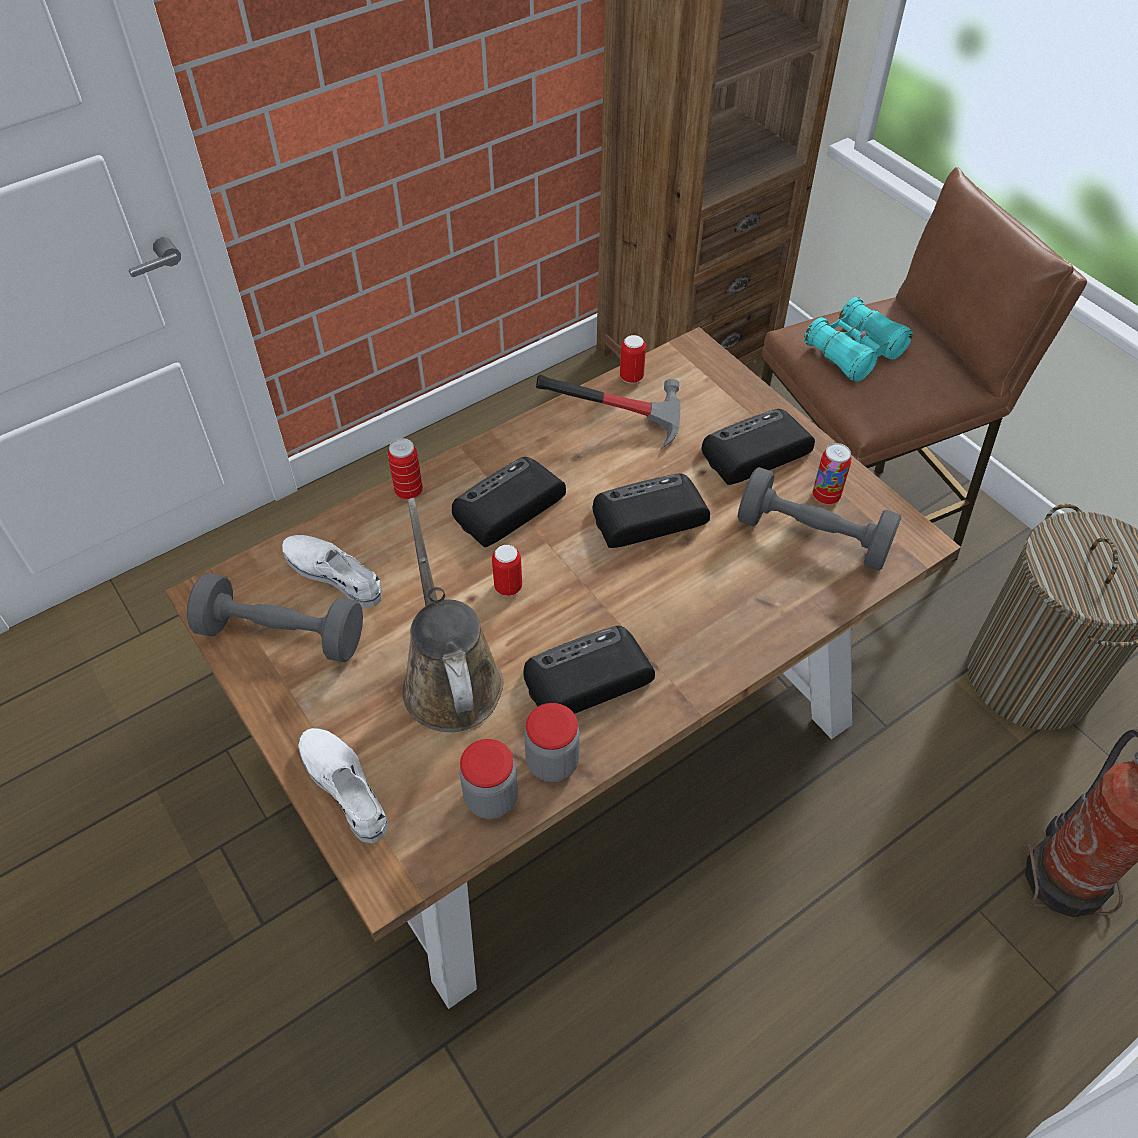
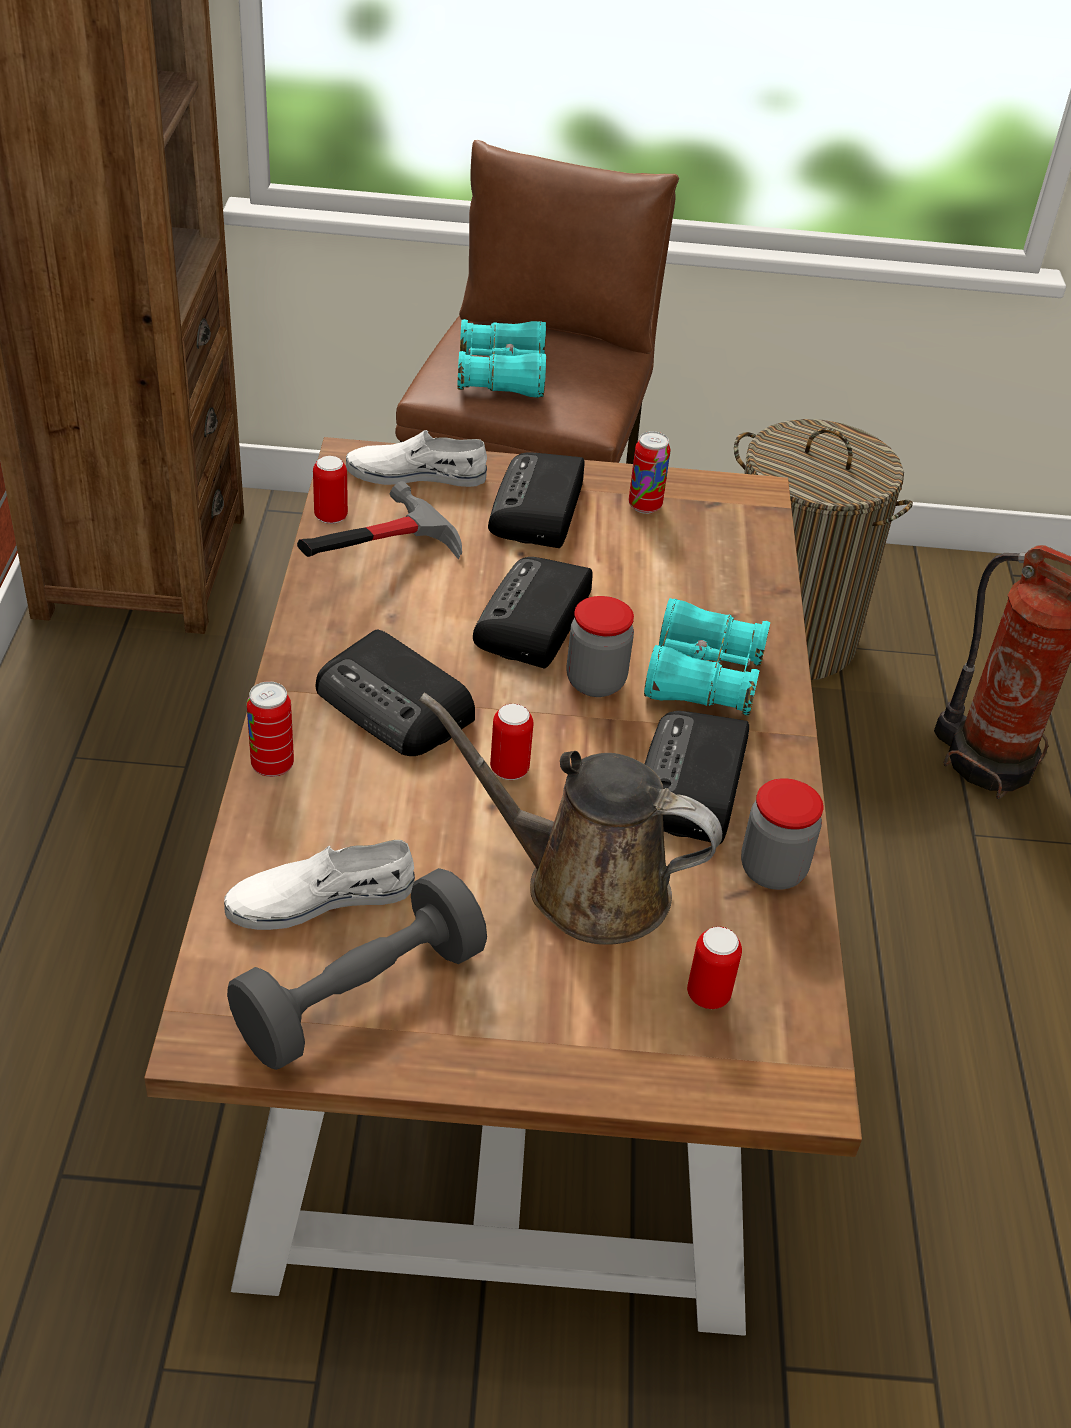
camera: 55 degrees left, 10 degrees down
(345, 786) = (647, 1056): white shoe -> white shoe (416, 474)
(418, 789) = (708, 995): none -> can
(491, 798) = (774, 942): jar -> jar (595, 682)
(507, 507) = (396, 705): radio -> radio turned 45 degrees counterclockwise
(691, 625) = (703, 677): none -> turquoise binoculars
(812, 536) = (682, 542): grey dumbbell -> none

